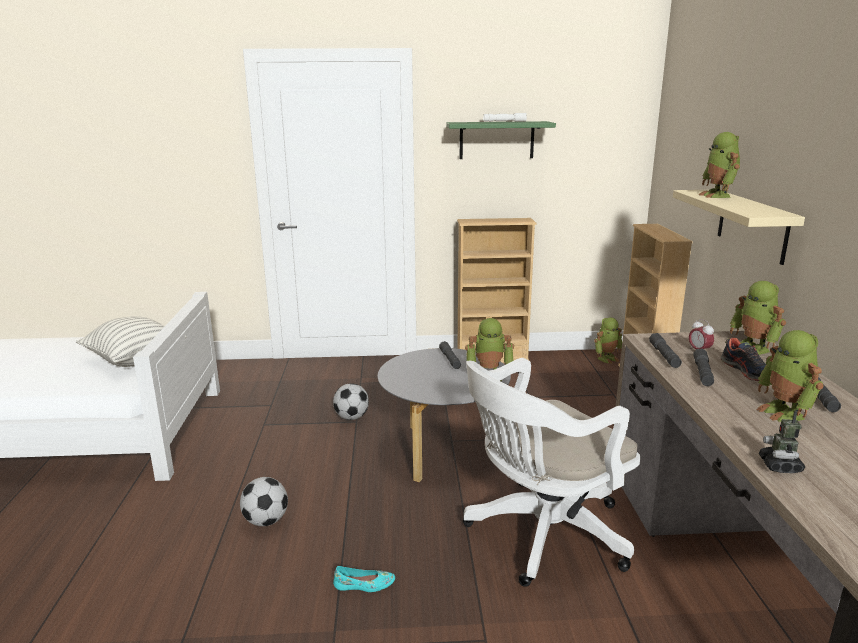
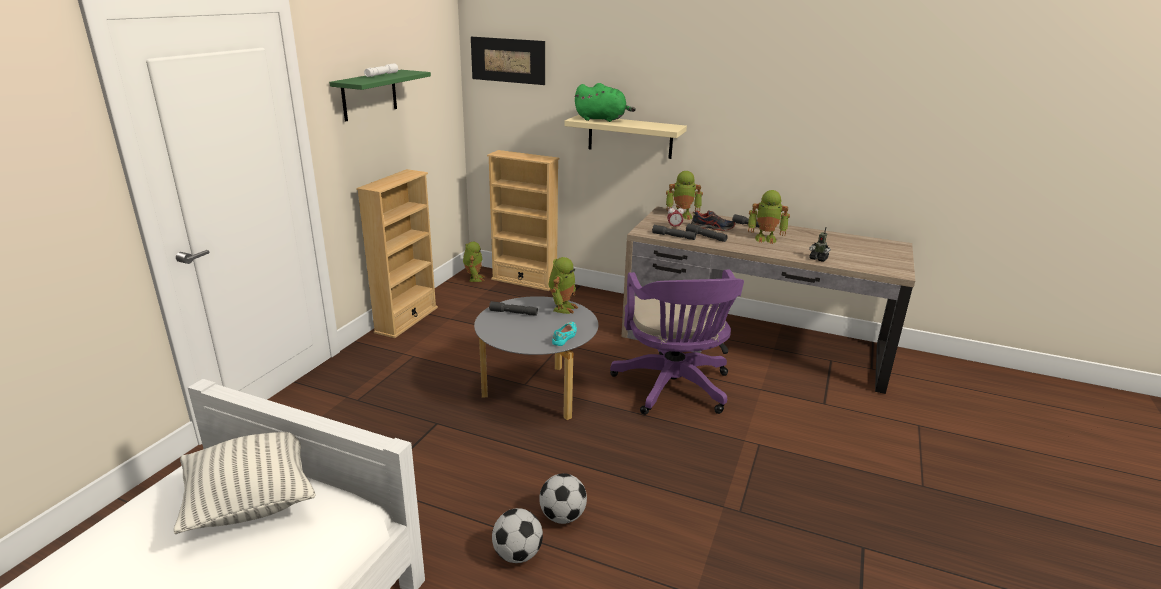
camera: 65 degrees left, 5 degrees up
(351, 417) = (426, 424): football -> football (517, 555)
(364, 585) = (682, 480): turquoise shoe -> turquoise shoe (565, 337)
(541, 535) = (674, 389): white office chair -> purple office chair
(682, 120) = (508, 60): none -> picture
(718, 195) = (602, 119): toy robot -> green plush toy

